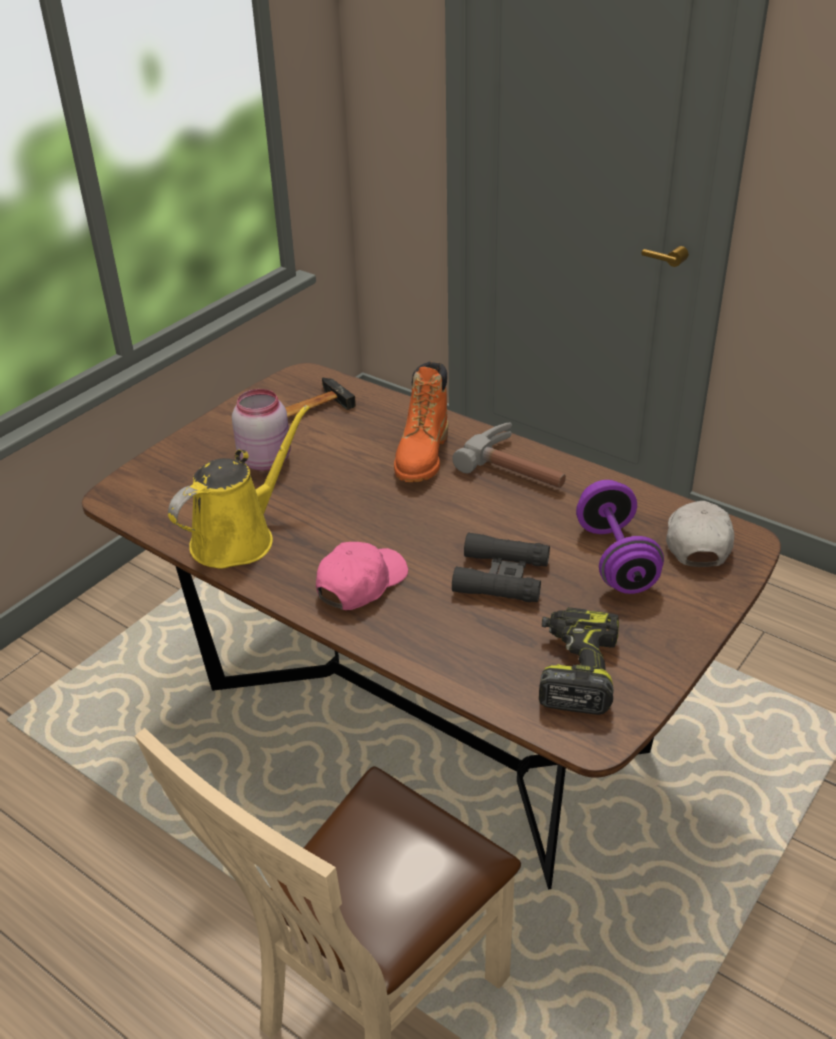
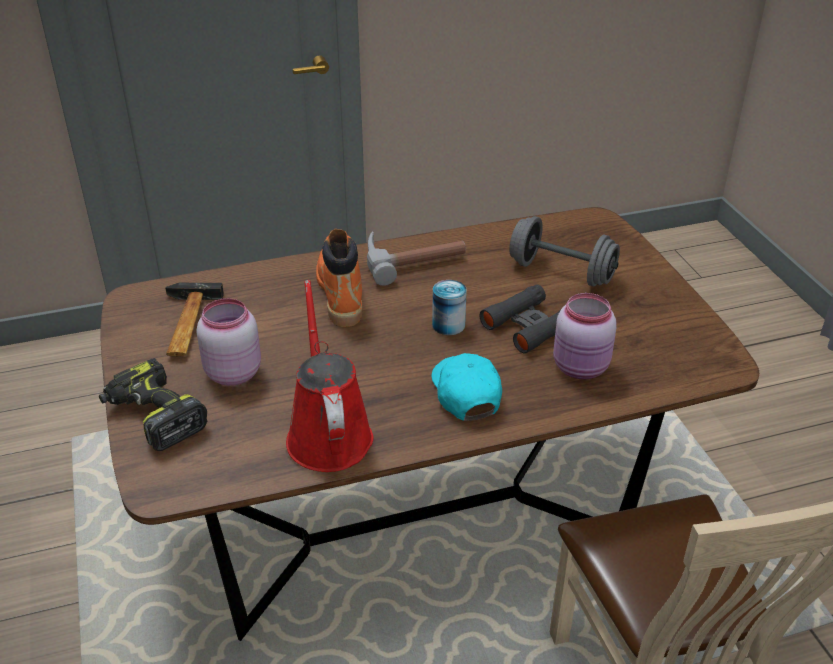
camera: 55 degrees left, 0 degrees up
(239, 538) = (328, 433): yellow watering can -> red watering can
(361, 583) = (465, 393): pink cap -> turquoise cap
(422, 456) = (340, 293): orange boot -> orange boot turned 150 degrees counterclockwise
(446, 531) = (448, 325): none -> can
(472, 636) = (581, 368): none -> pink jar
(575, 670) = (657, 342): power drill -> power drill (153, 416)
(615, 559) = (561, 272): purple dumbbell -> grey dumbbell
(697, 541) = (577, 235): white cap -> none

